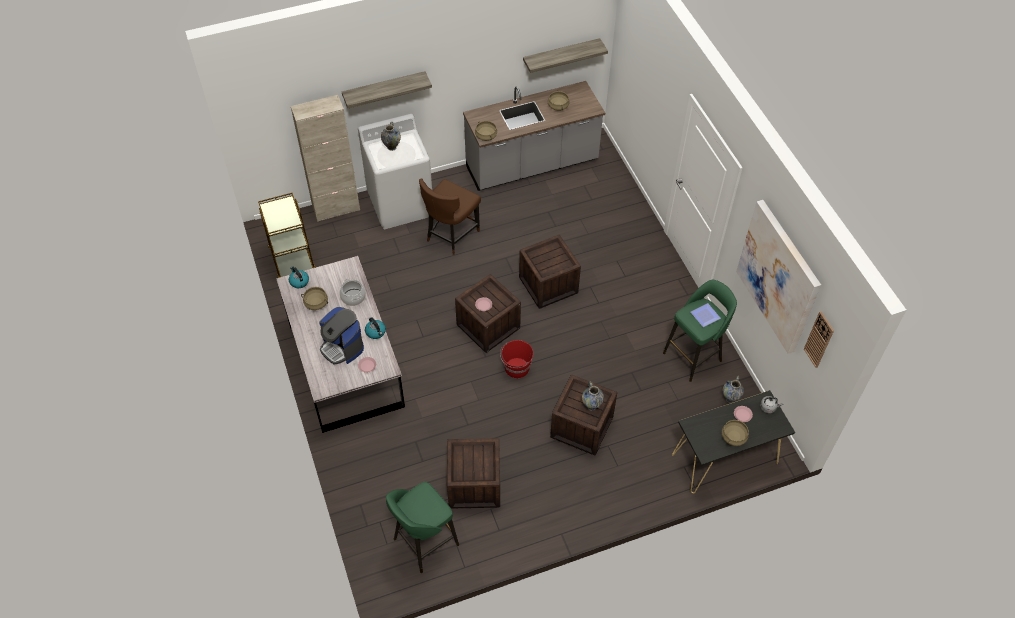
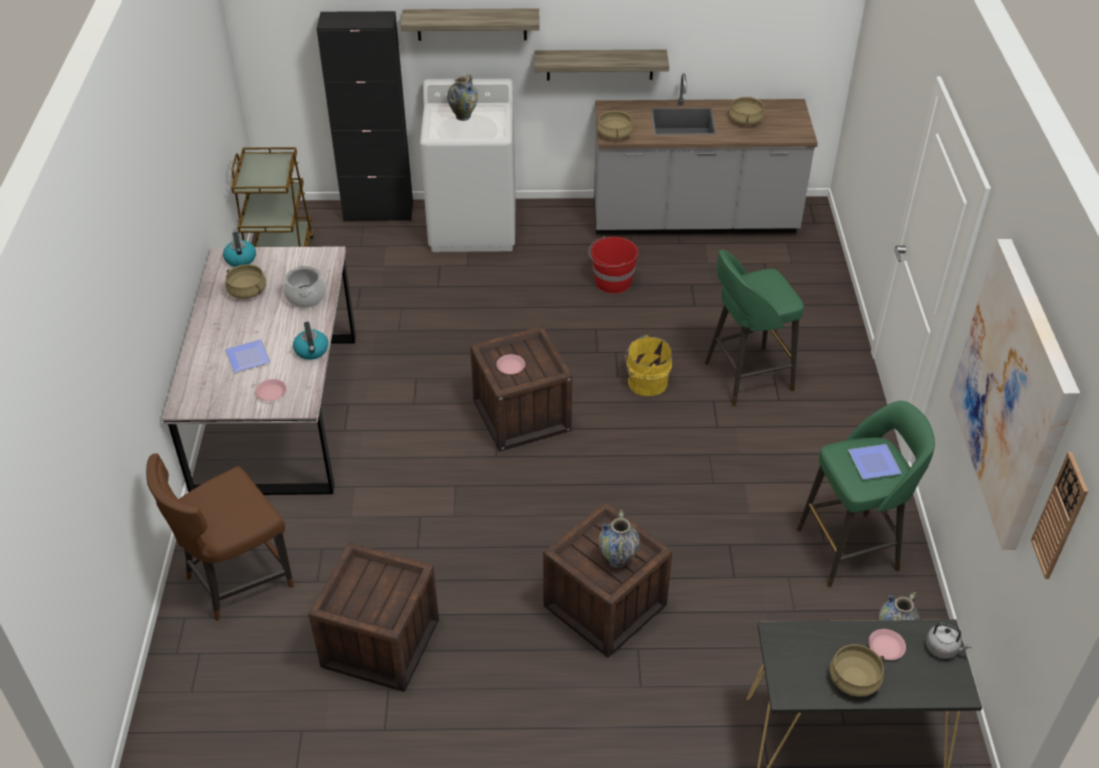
camera: 20 degrees right, 10 degrees down
(336, 209) = (378, 212): beige cabinet -> black cabinet
(342, 347) = (249, 358): coffee machine -> plate
(424, 543) = (251, 710): green stool -> green stool (745, 377)
(450, 235) = (526, 281): brown chair -> brown chair (236, 580)
(516, 368) = (538, 486): red bucket -> red bucket (612, 282)
(548, 285) = (645, 382): crate -> yellow bucket
(561, 55) = (766, 40): shelf -> shelf (600, 64)

